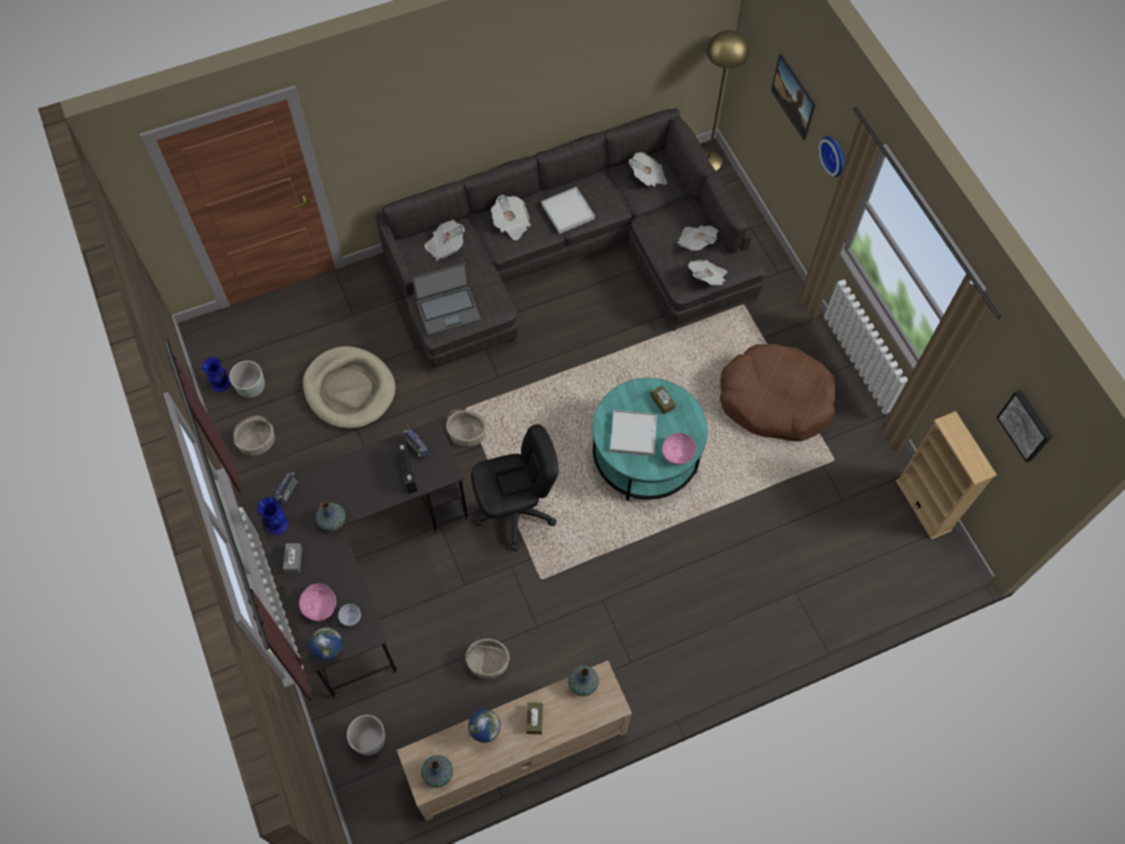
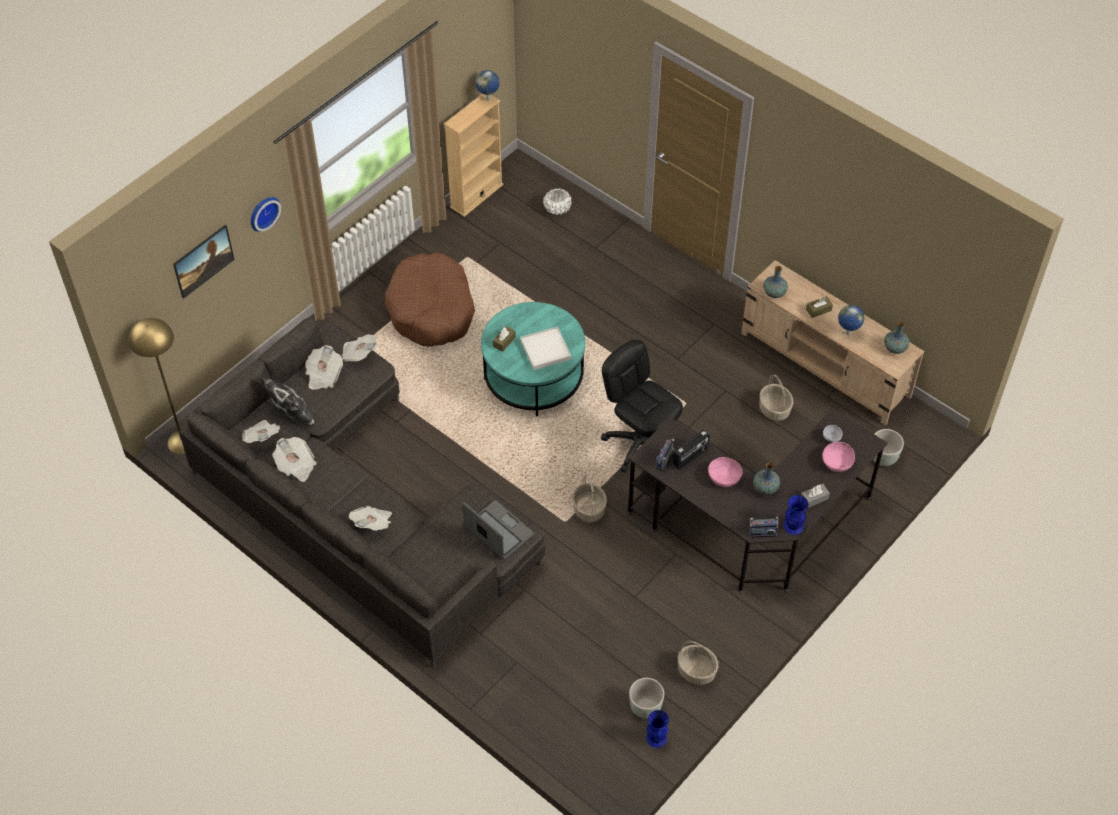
camera: 115 degrees left, 10 degrees down
(330, 653) = (866, 438): globe -> globe (488, 100)
(349, 389) = (598, 623): beige dog bed -> none
(445, 246) = (427, 566): newspaper -> newspaper (296, 465)
(568, 211) = (335, 484): white tray -> none
(660, 206) = (292, 417): none -> pillow
(677, 453) = (545, 316): pink bowl -> pink bowl (724, 477)
(871, 580) = (557, 208): none -> white planter
(1026, 425) = (473, 41): picture -> none

